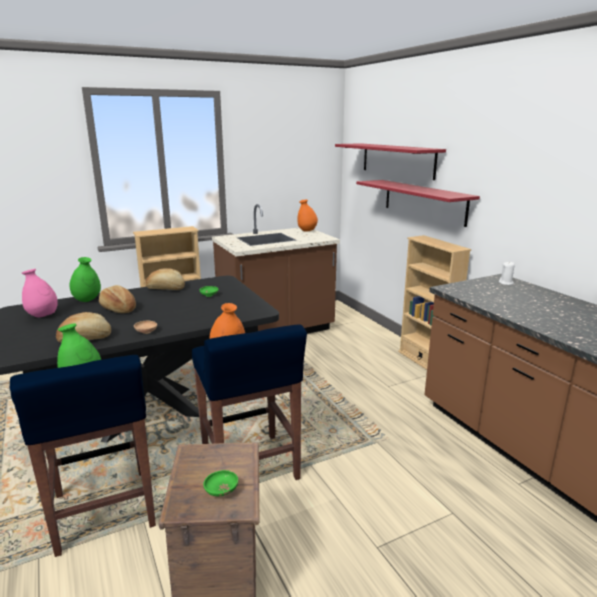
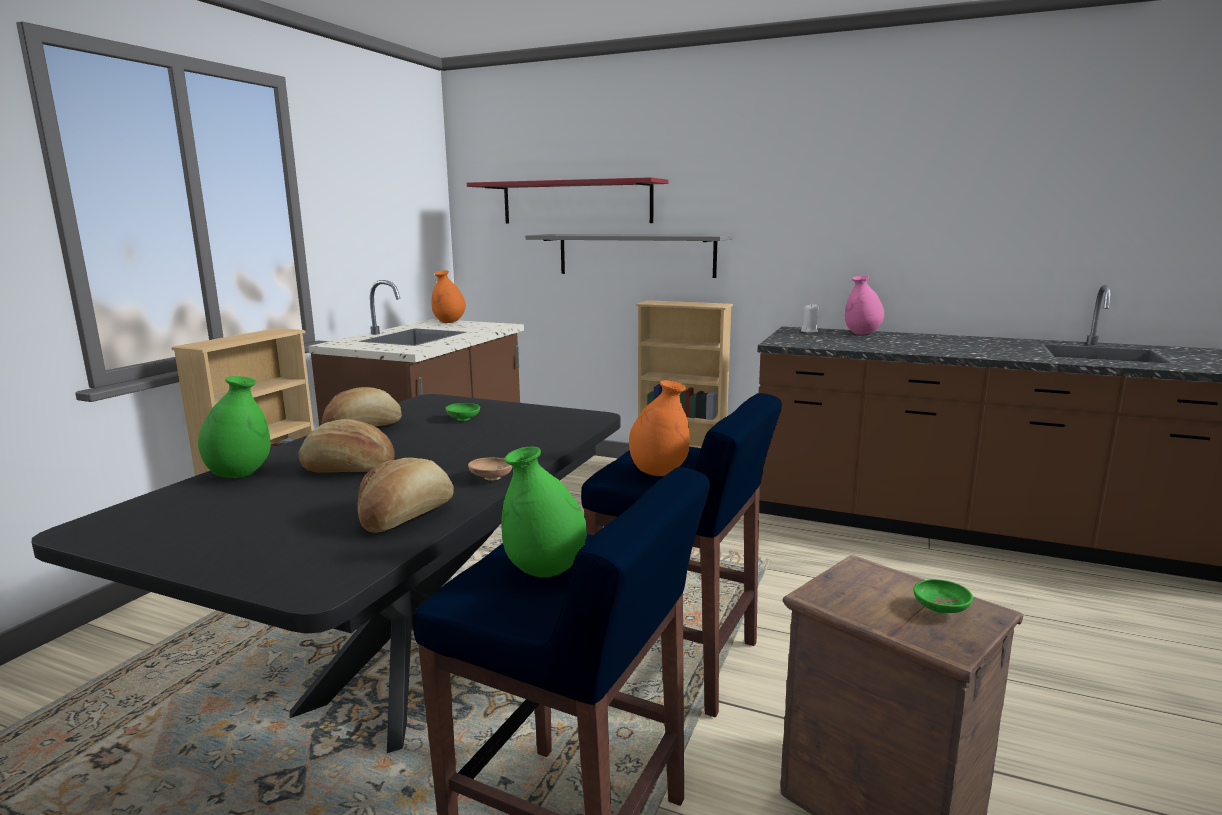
camera: 40 degrees left, 5 degrees down
(43, 316) = (202, 517): pink vase -> pink vase (862, 334)
(424, 201) = (635, 255): red shelf -> grey shelf

